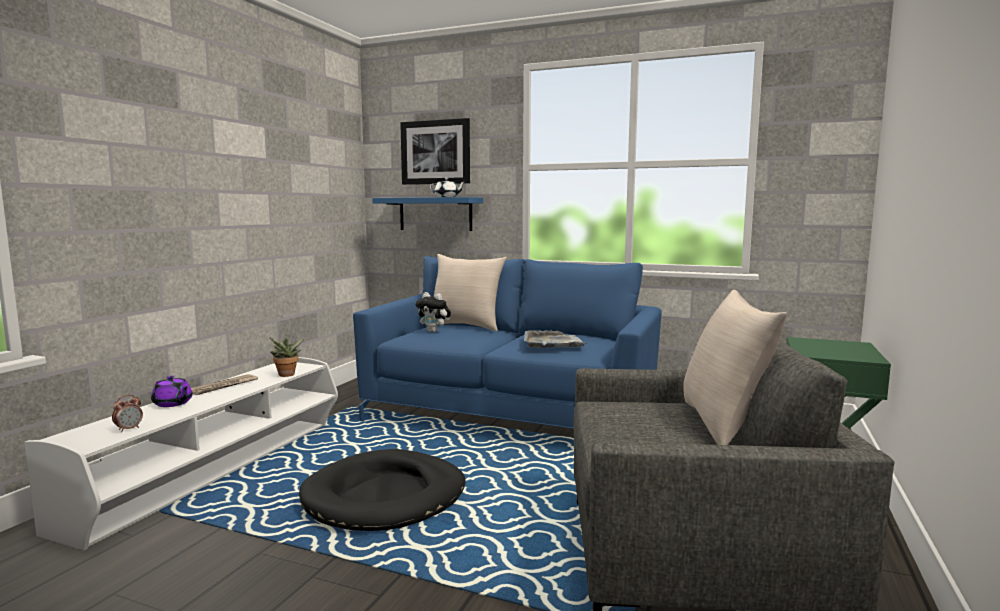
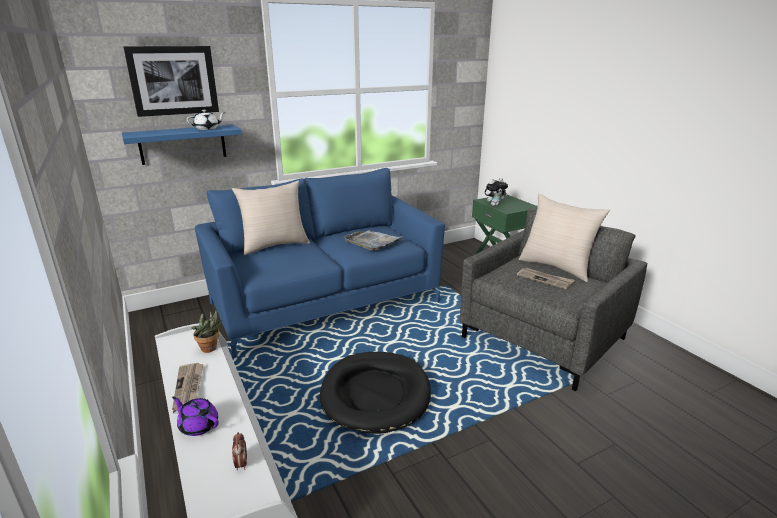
camera: 50 degrees left, 15 degrees up
(173, 403) = (198, 425): purple teapot -> purple teapot turned 135 degrees counterclockwise
(434, 331) = (270, 259): plush toy -> plush toy (494, 204)
(658, 426) = (545, 279): none -> newspaper

